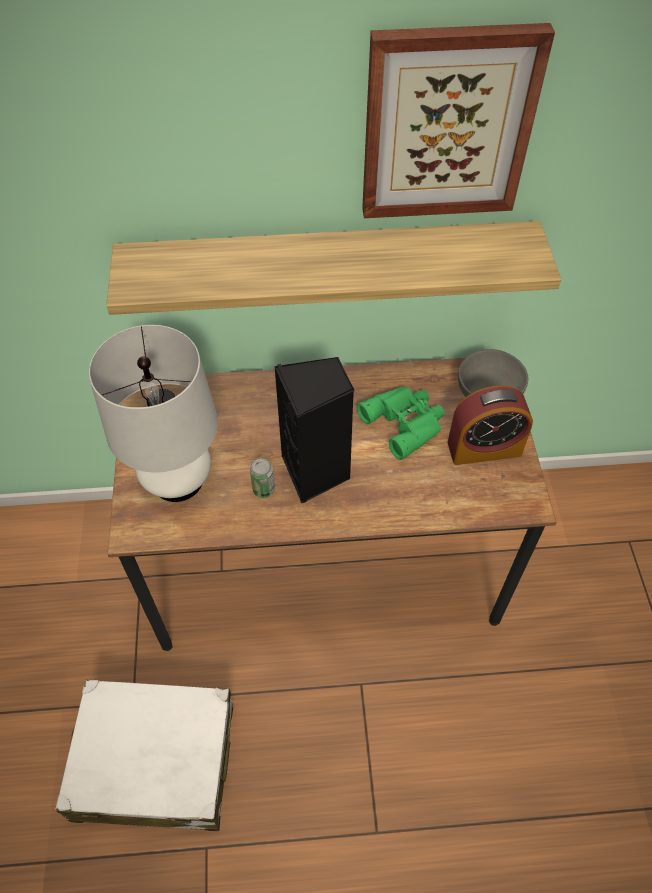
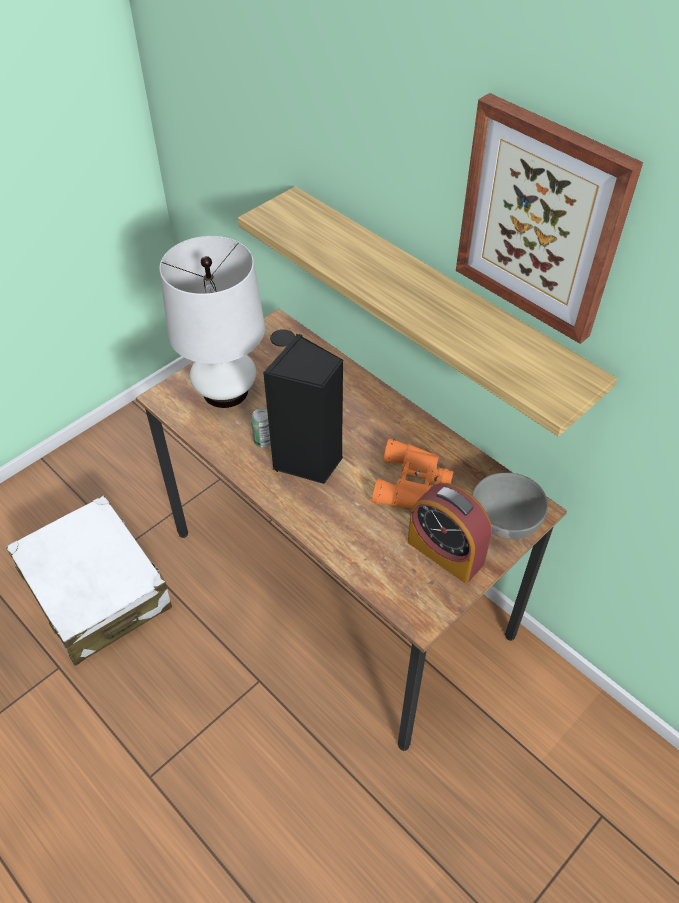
camera: 50 degrees right, 5 degrees down
(405, 422) = (414, 484): green binoculars -> orange binoculars

